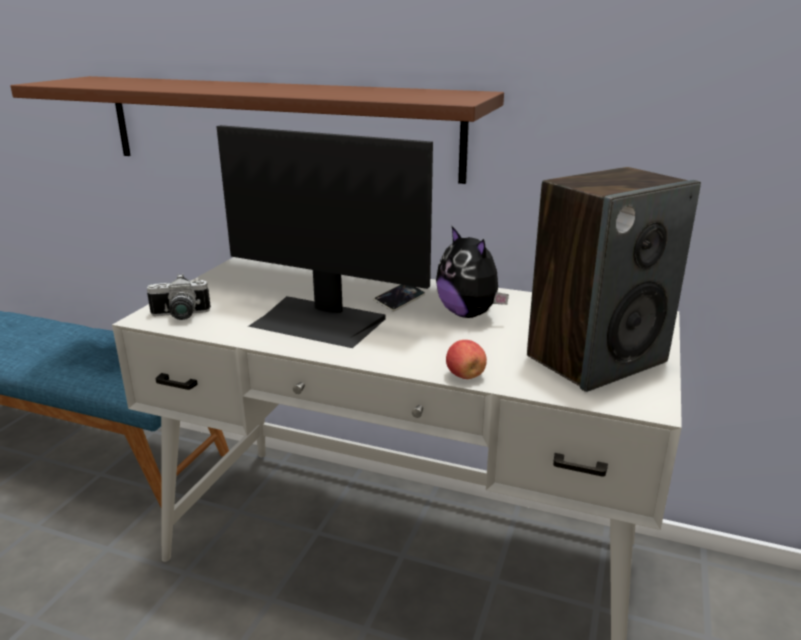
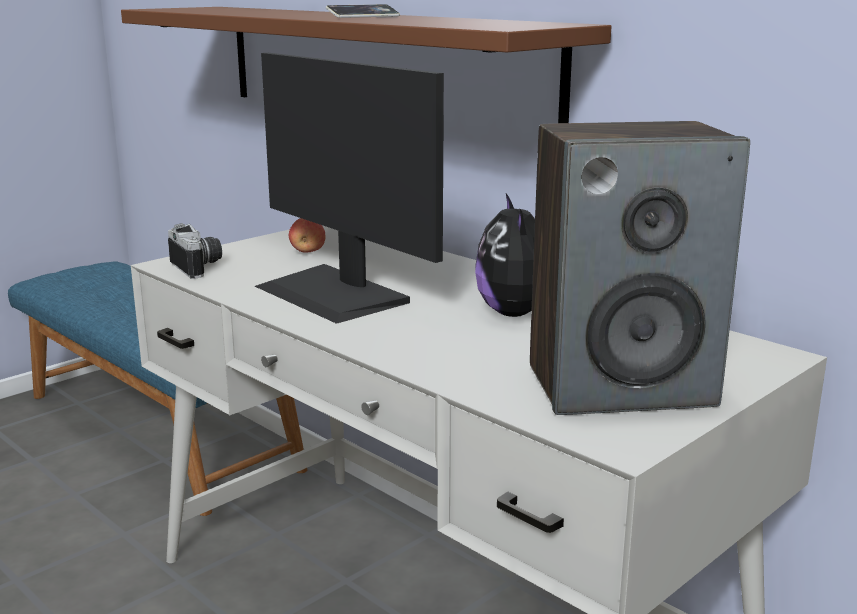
camera: 25 degrees right, 5 degrees down
(180, 316) = (200, 267): camera -> camera turned 135 degrees counterclockwise
(400, 300) = (452, 287): phone -> phone (363, 16)
(465, 376) = (428, 371): apple -> apple (307, 251)

